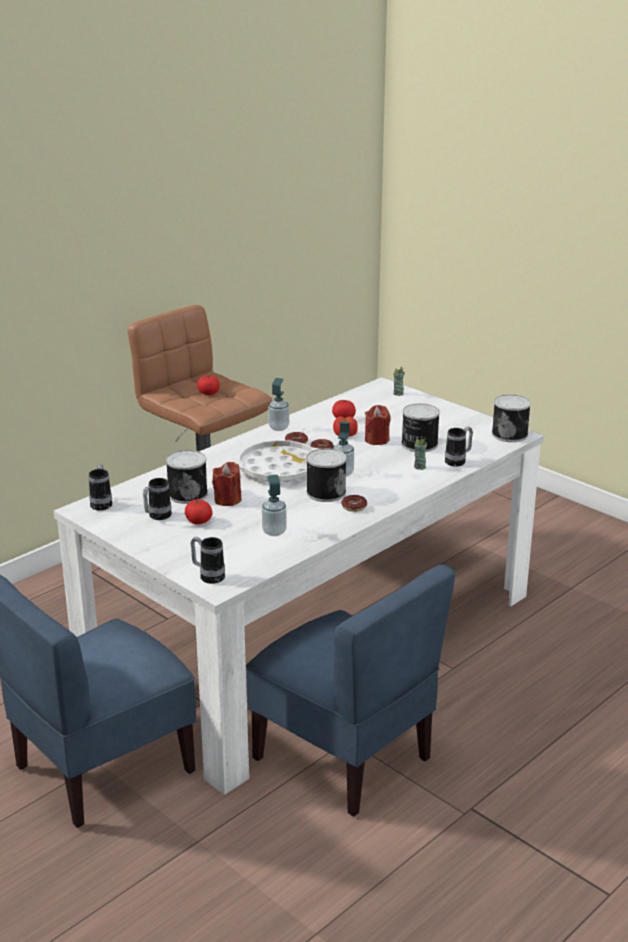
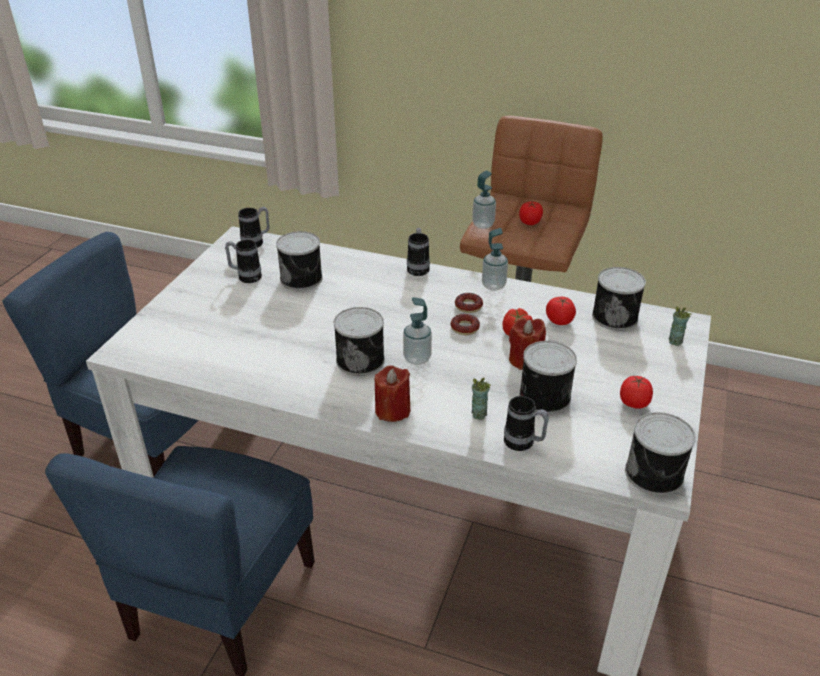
camera: 65 degrees right, 10 degrees up
(198, 521) = (248, 301): tomato -> tomato (633, 402)
(208, 576) = (141, 339): mug -> mug (418, 268)
(227, 500) = (303, 304): red candle -> red candle (392, 410)
(274, 532) = (249, 352): soap dispenser -> soap dispenser (483, 225)
(278, 469) = (394, 313): white tray -> none
(354, 506) = (338, 390): donut -> none
(356, 402) = (615, 316): none -> can

